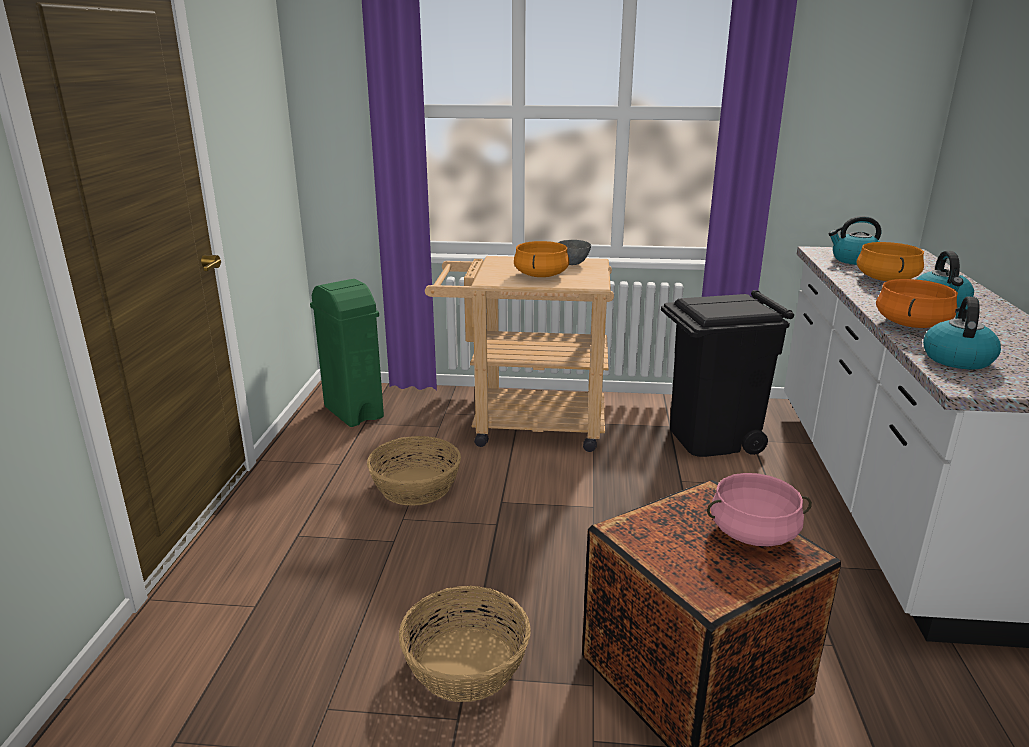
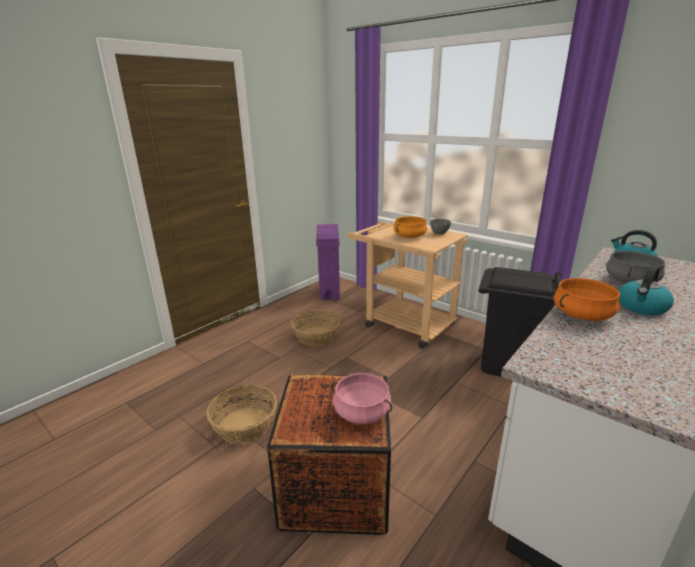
camera: 35 degrees right, 0 degrees up
(353, 411) = (329, 293): green trash can -> purple trash can
(885, 279) = (630, 281): orange cooking pot -> grey cooking pot
(956, 358) = (567, 346): kettle -> none

